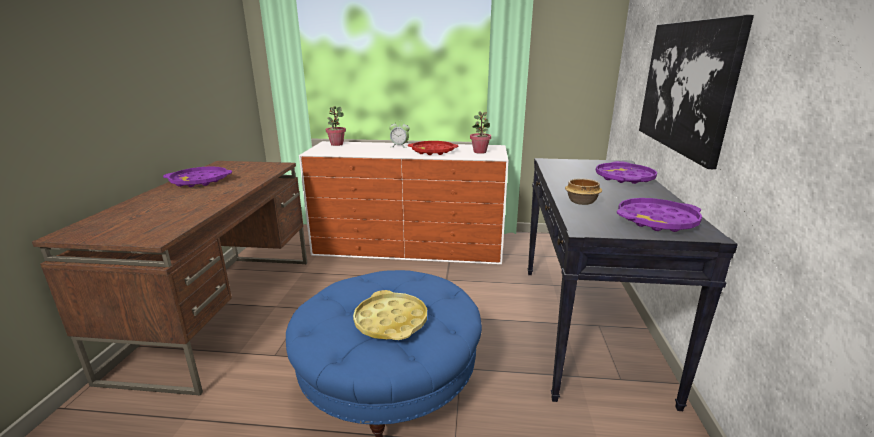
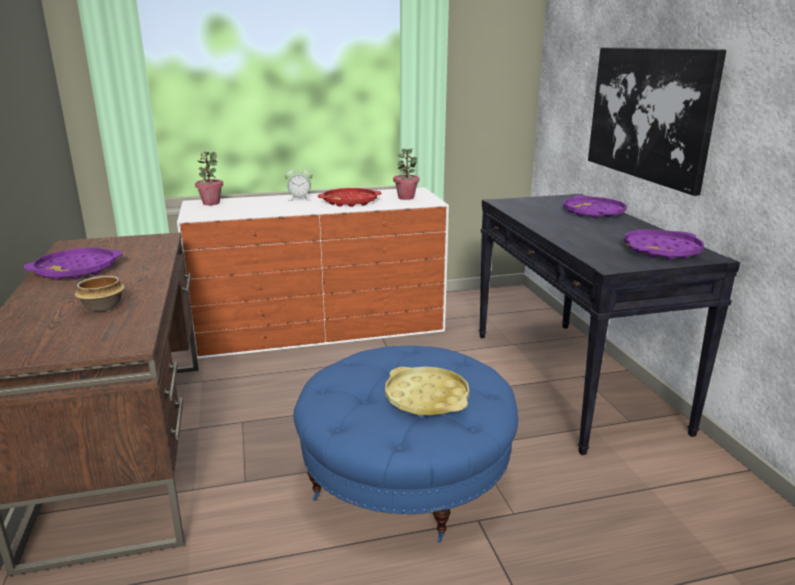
camera: 20 degrees left, 0 degrees up
(581, 202) = (579, 241): bowl -> bowl (102, 307)

